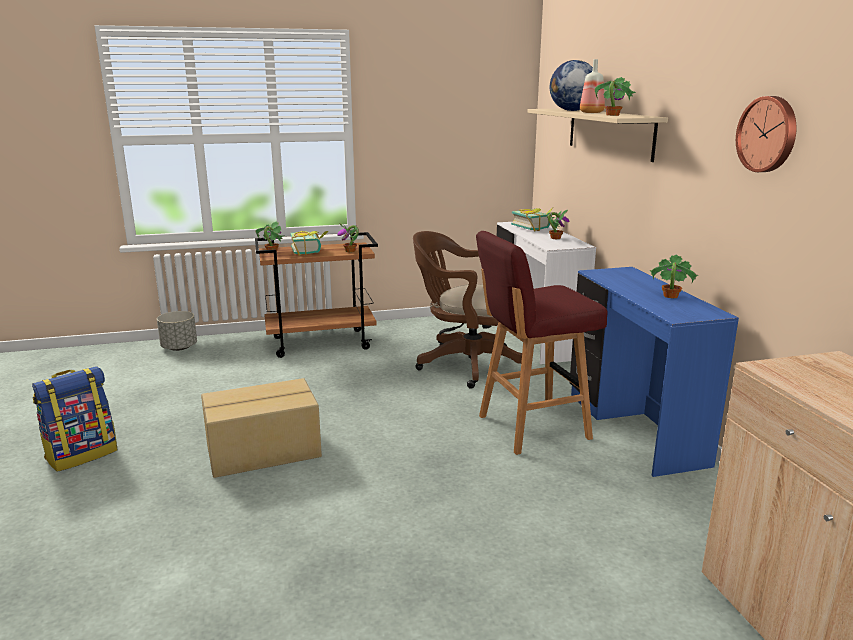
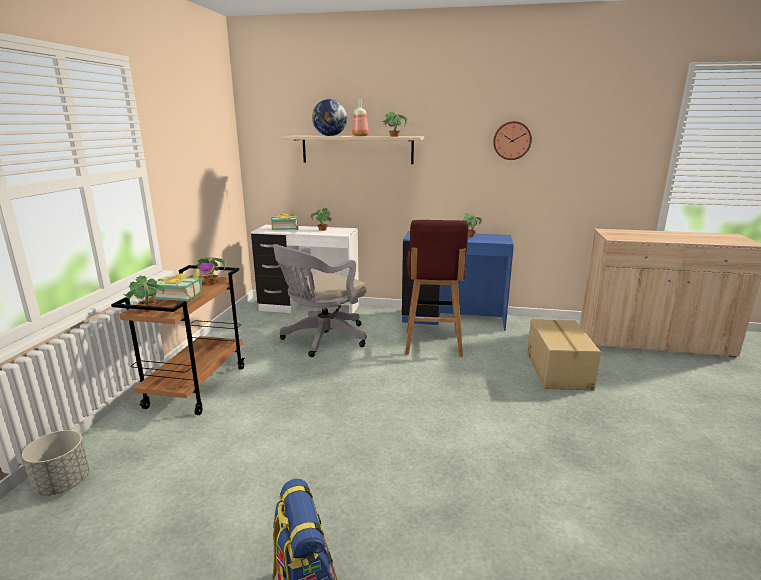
camera: 65 degrees left, 0 degrees up
(264, 451) = (393, 453): cardboard box -> cardboard box (559, 370)
(465, 364) = (322, 339): brown office chair -> grey office chair

